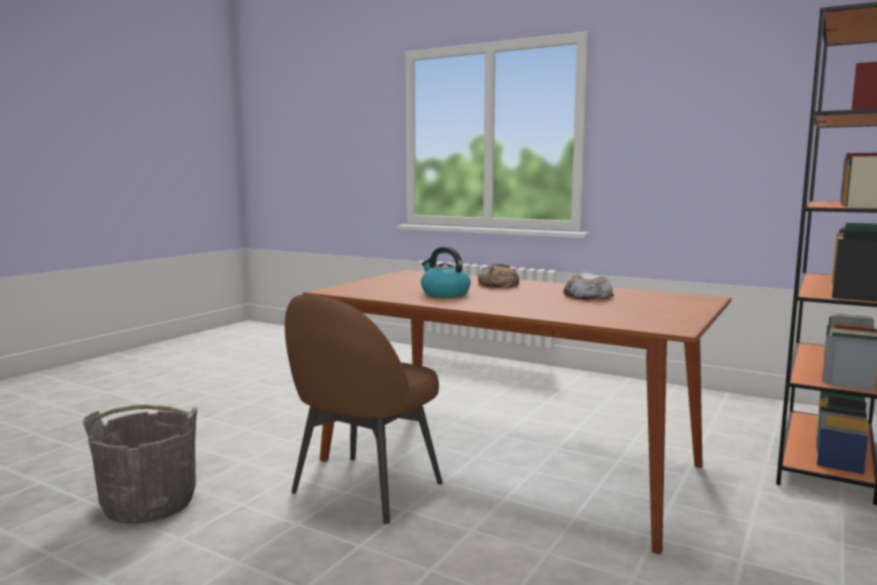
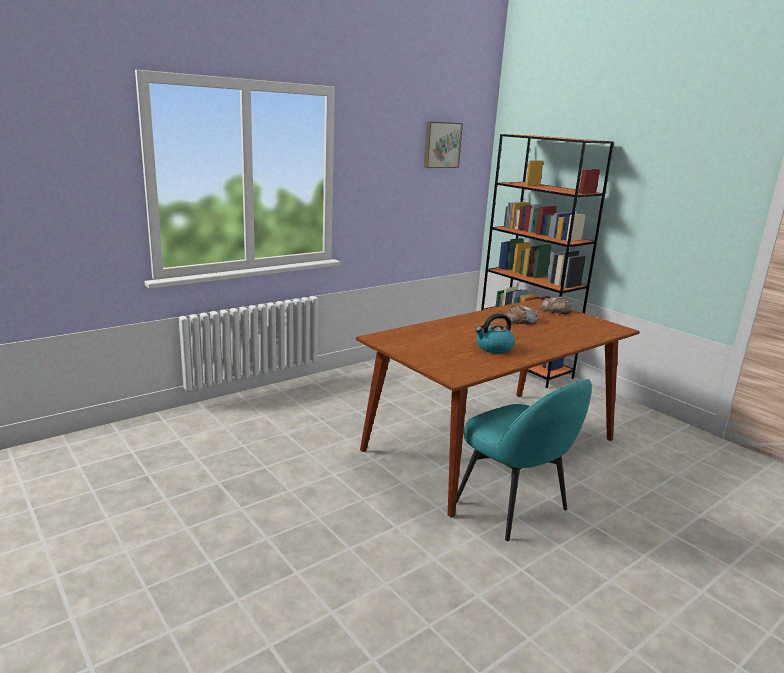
camera: 70 degrees left, 10 degrees up
(149, 503) = (504, 623): grey bucket -> none
(364, 489) = (513, 507): brown chair -> turquoise chair
(498, 284) = (462, 328): bread -> bread (556, 310)
(775, 82) = (441, 145): none -> picture

